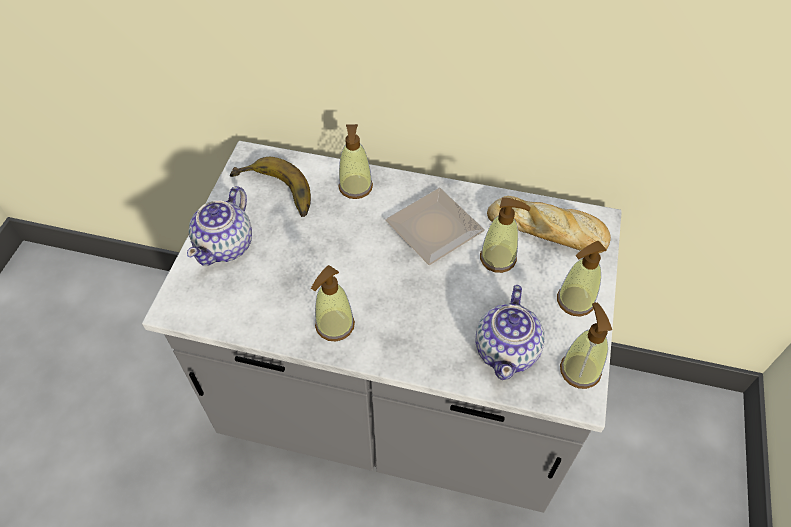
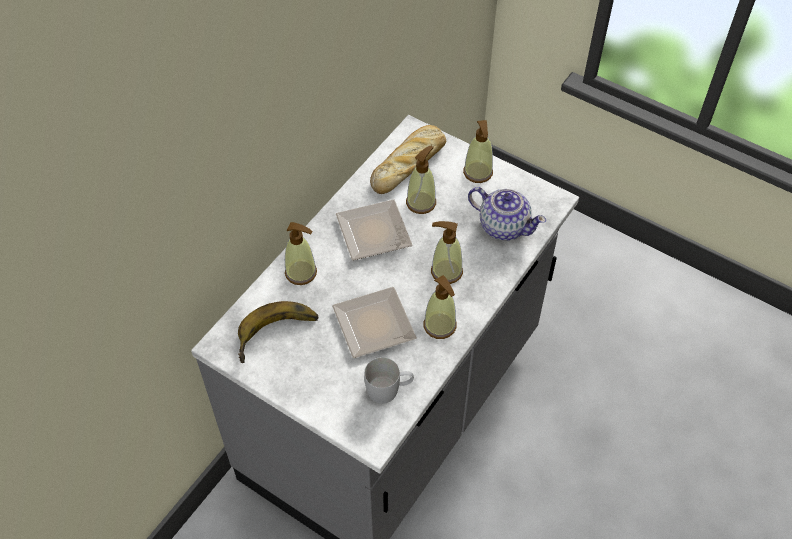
camera: 70 degrees left, 0 degrees up
(226, 245) = (321, 386): teapot -> none
(237, 302) = (389, 390): none -> white mug
(313, 268) = (377, 326): none -> plate
(580, 370) = (534, 192): soap dispenser -> soap dispenser (446, 271)

